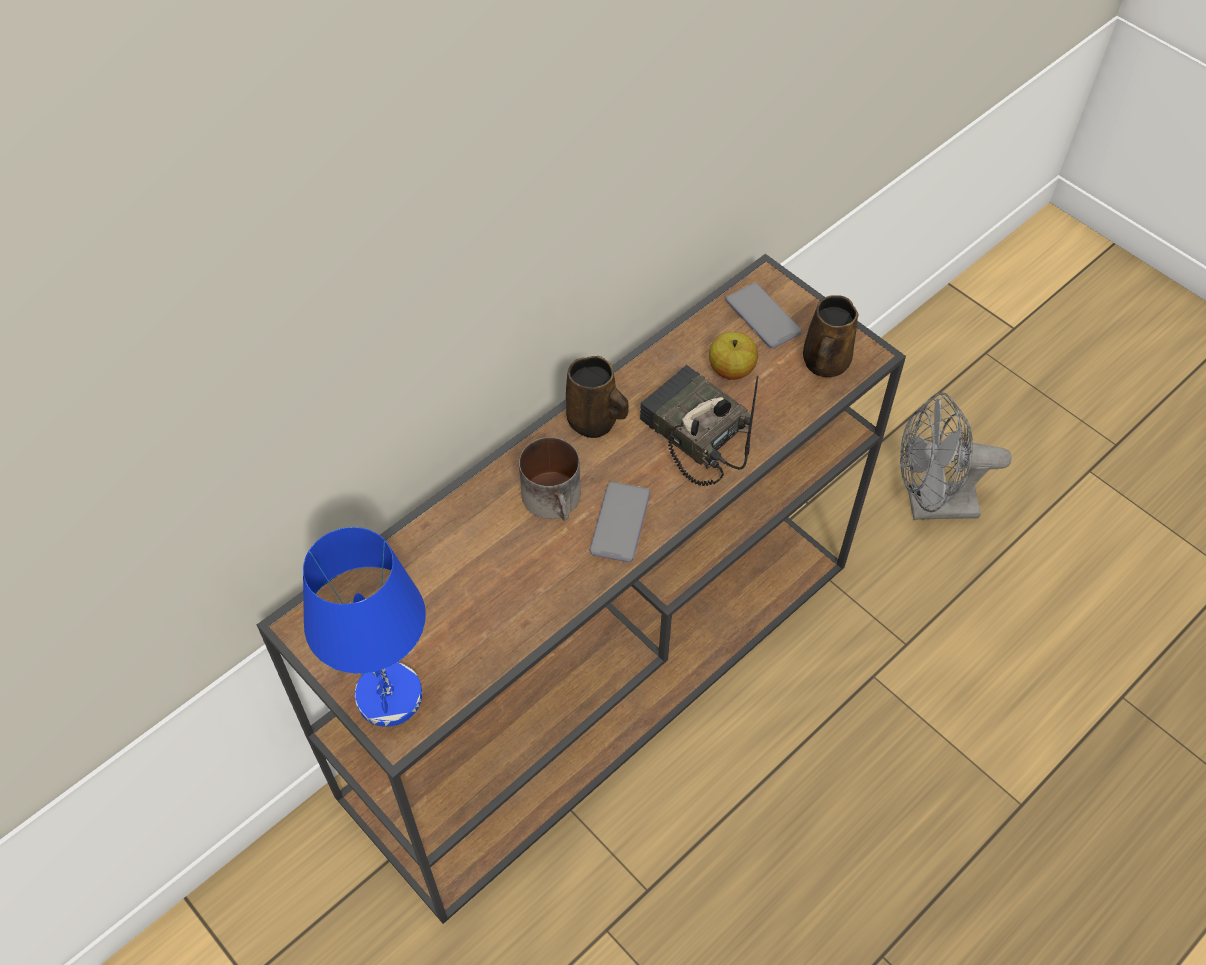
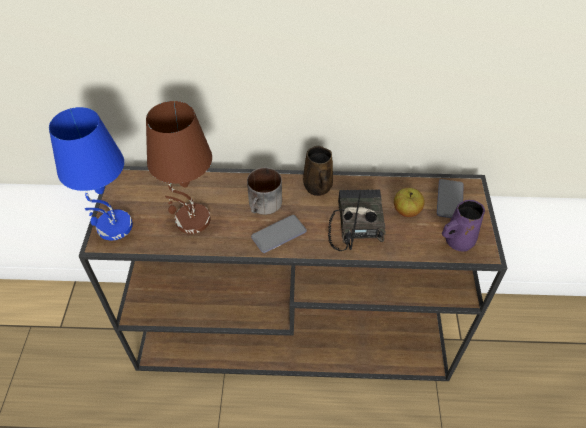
camera: 45 degrees right, 5 degrees down
(486, 598) = (192, 220): none -> brown table lamp
(824, 364) = (457, 241): brown mug -> purple mug
(930, 505) = (525, 390): grey fan -> none

